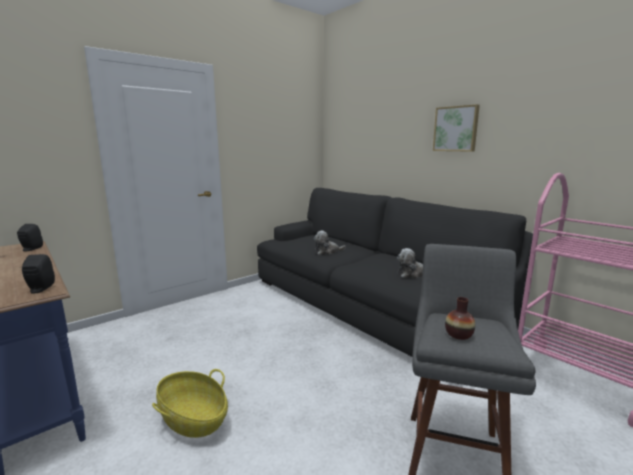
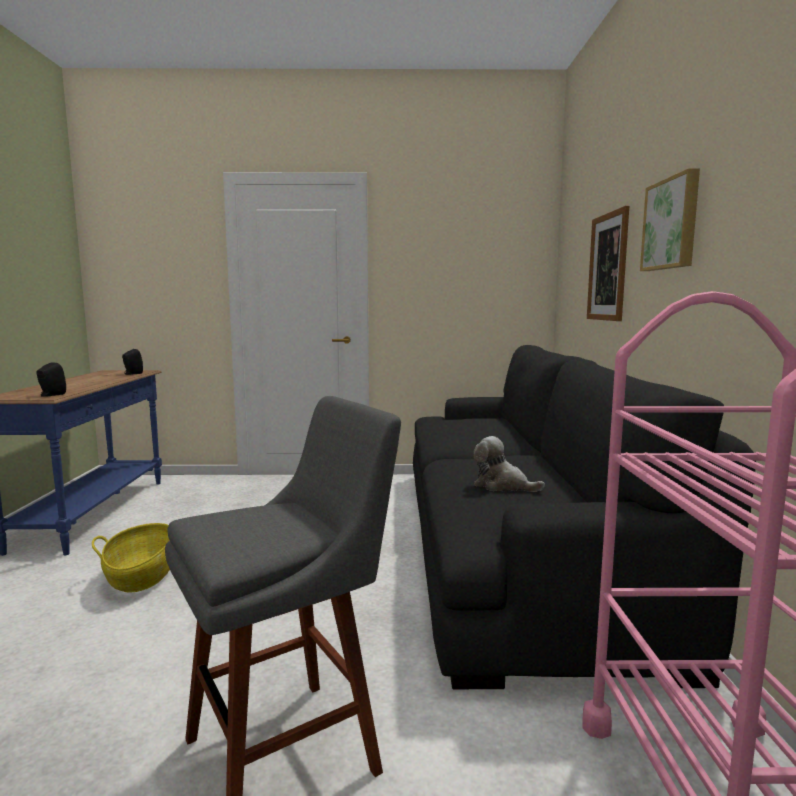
camera: 40 degrees right, 5 degrees down
(327, 251) = (459, 438): plush toy -> none
(390, 145) = (608, 267): none -> picture
(458, 334) = (230, 522): vase -> none

